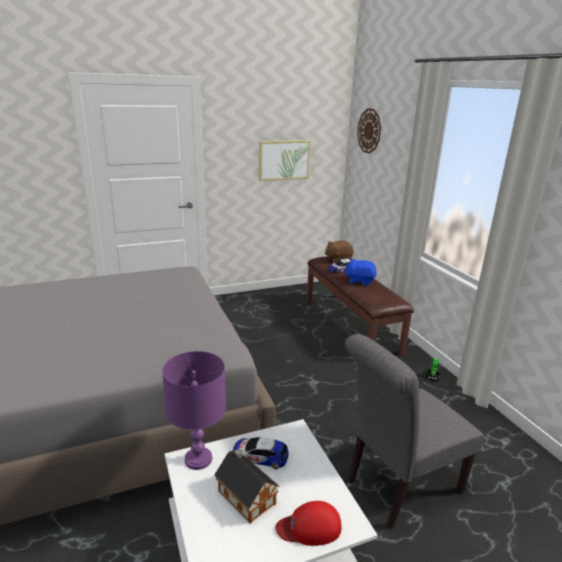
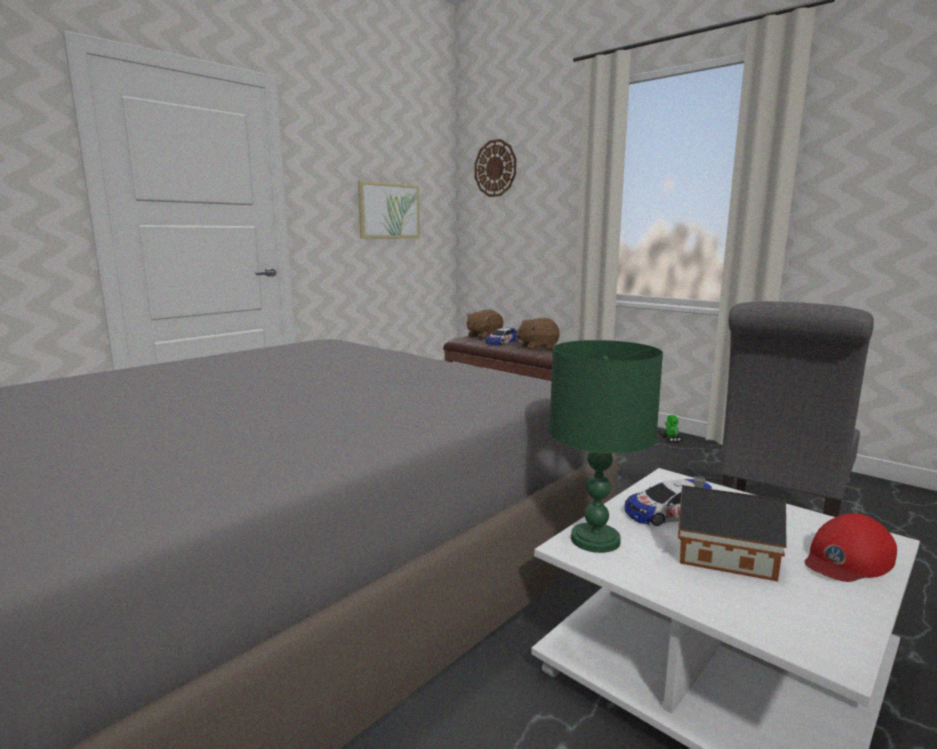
camera: 25 degrees left, 10 degrees down
(199, 459) = (596, 539): purple table lamp -> green table lamp
(359, 281) = (537, 347): blue plush toy -> brown plush toy

